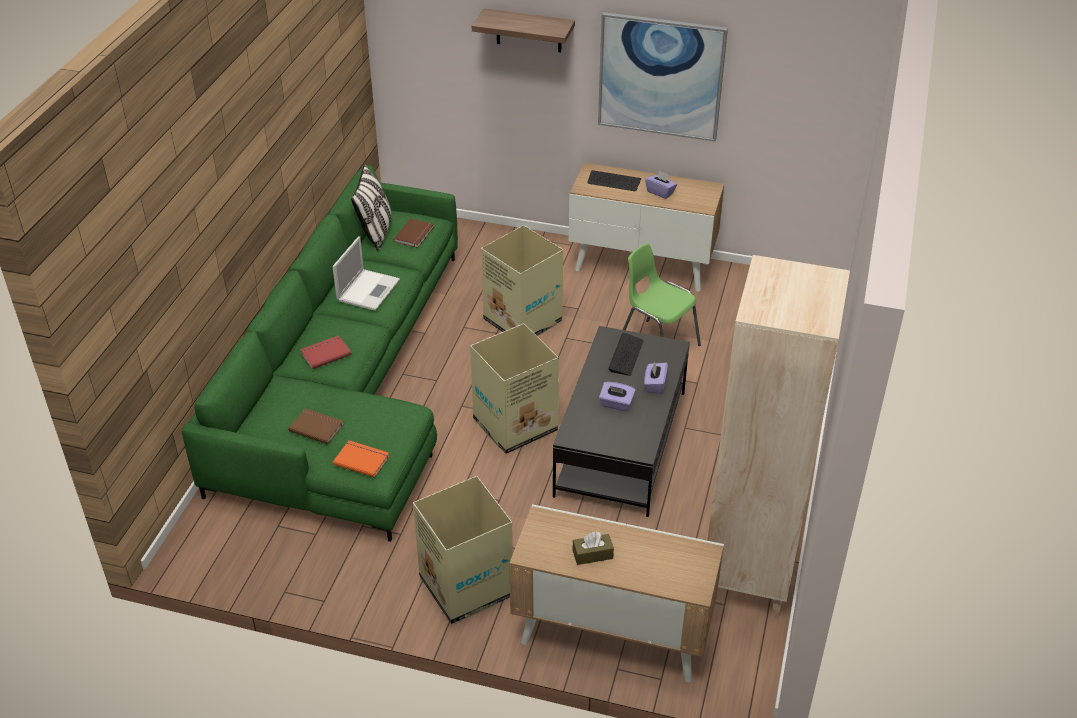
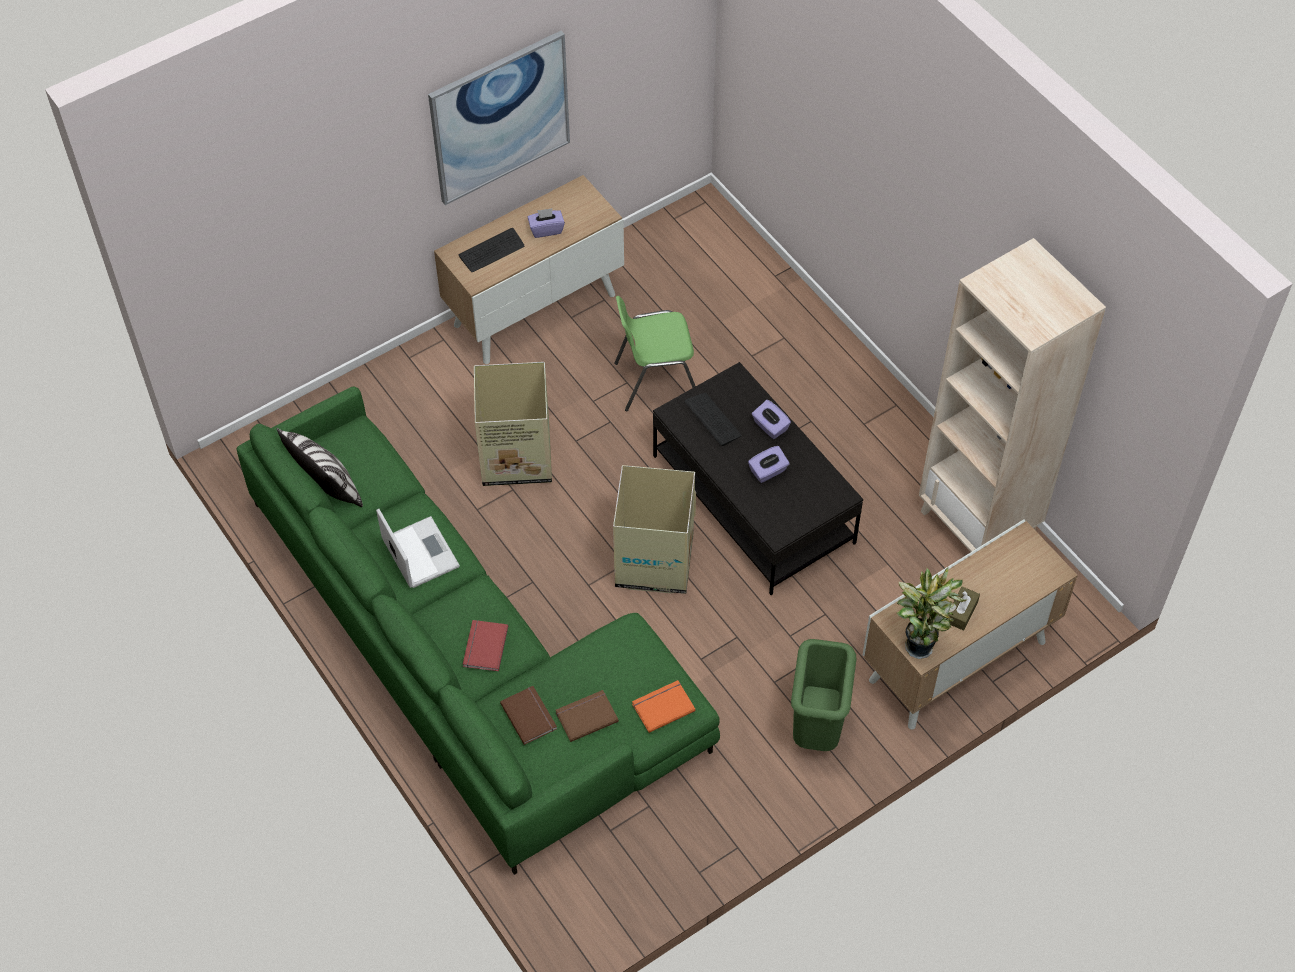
camera: 50 degrees left, 15 degrees up
(415, 234) = (368, 458): brown book -> brown book (530, 715)
(466, 588) = (817, 729): cardboard box -> green trash can
(529, 30) = (348, 162): shelf -> none
(537, 546) = (920, 643): none -> potted plant

